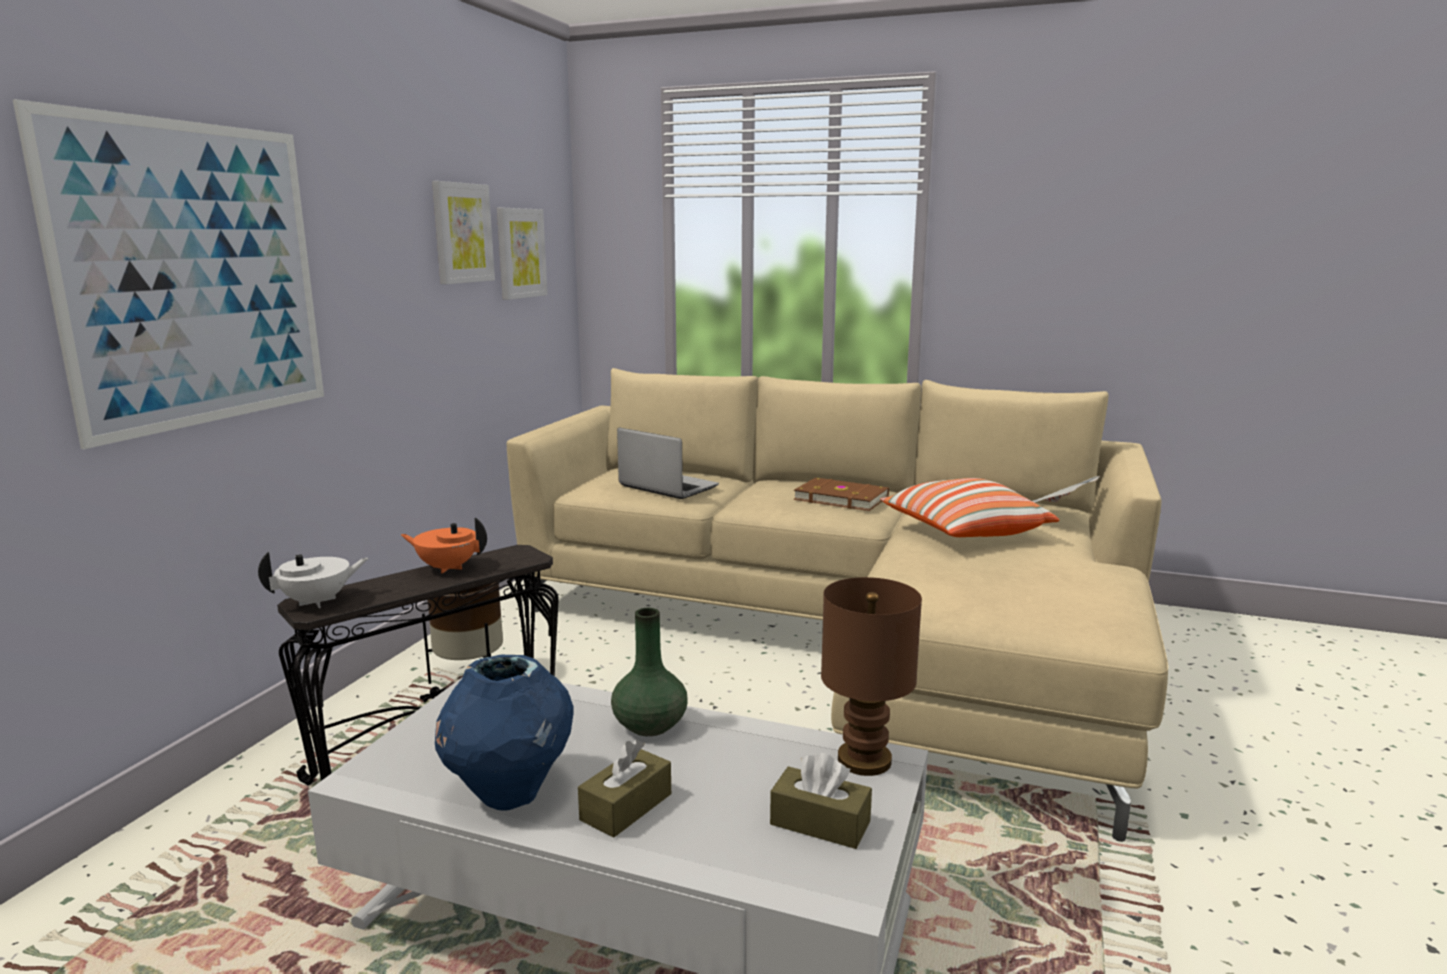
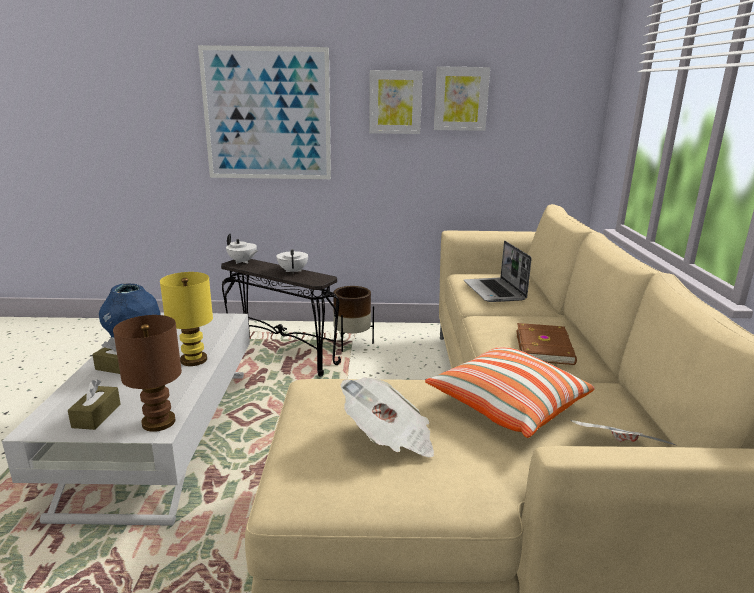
camera: 70 degrees right, 5 degrees up
(447, 568) = (293, 271): orange teapot -> white teapot
(520, 253) = (525, 114): picture -> picture (395, 102)
(649, 725) = (194, 359): green vase -> yellow table lamp
(666, 487) = (495, 291): laptop -> laptop turned 150 degrees clockwise
(1022, 582) = (389, 439): none -> newspaper

